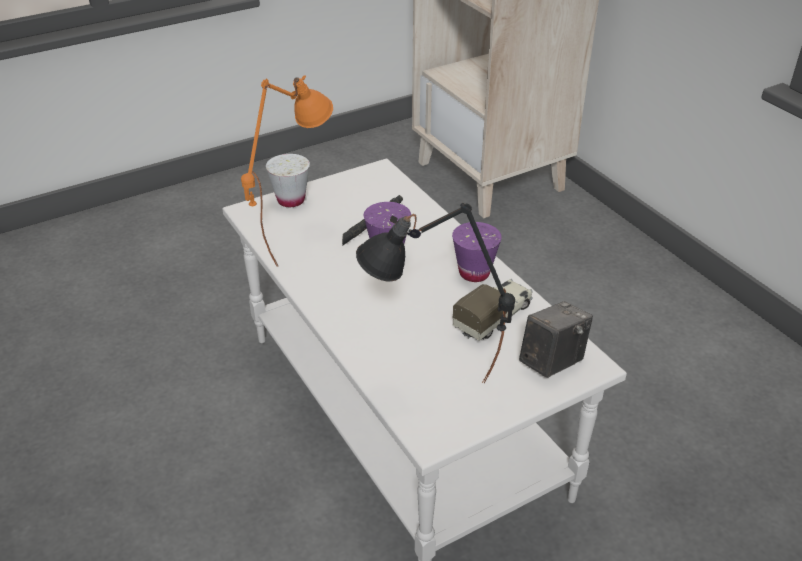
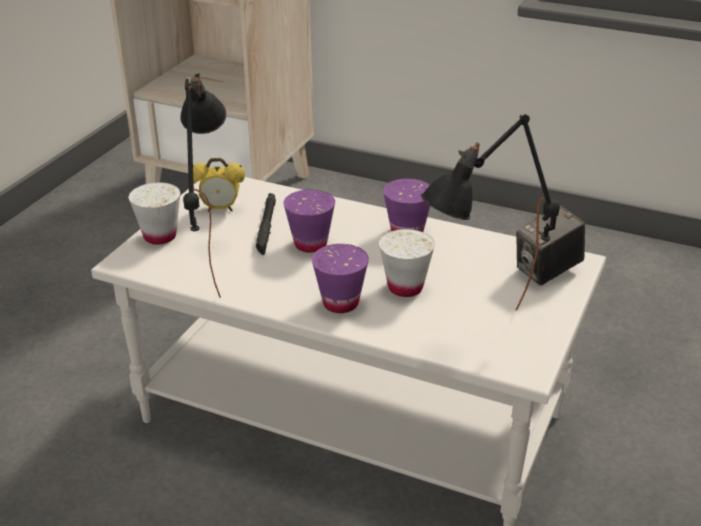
camera: 35 degrees left, 5 degrees down
(294, 241) = (209, 270): orange table lamp -> black table lamp
(354, 311) = (340, 303): none -> purple cup
(356, 194) = (220, 209): none -> alarm clock
(417, 320) = (405, 287): none -> white cup
(494, 318) = (464, 259): toy truck -> none
(552, 361) = (547, 272): camera -> camera turned 135 degrees counterclockwise

